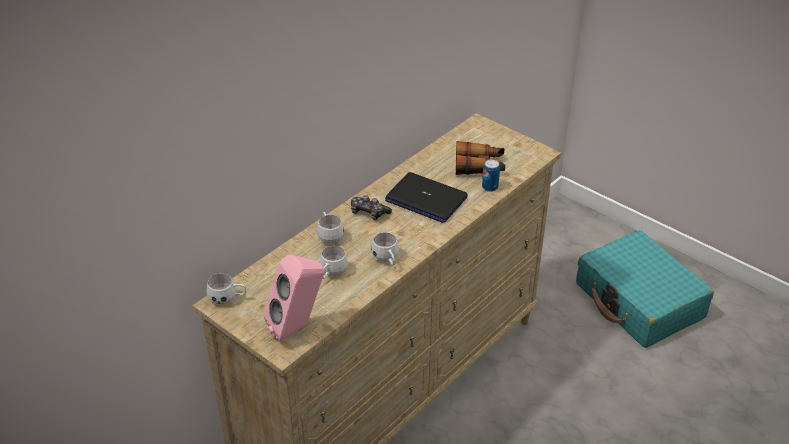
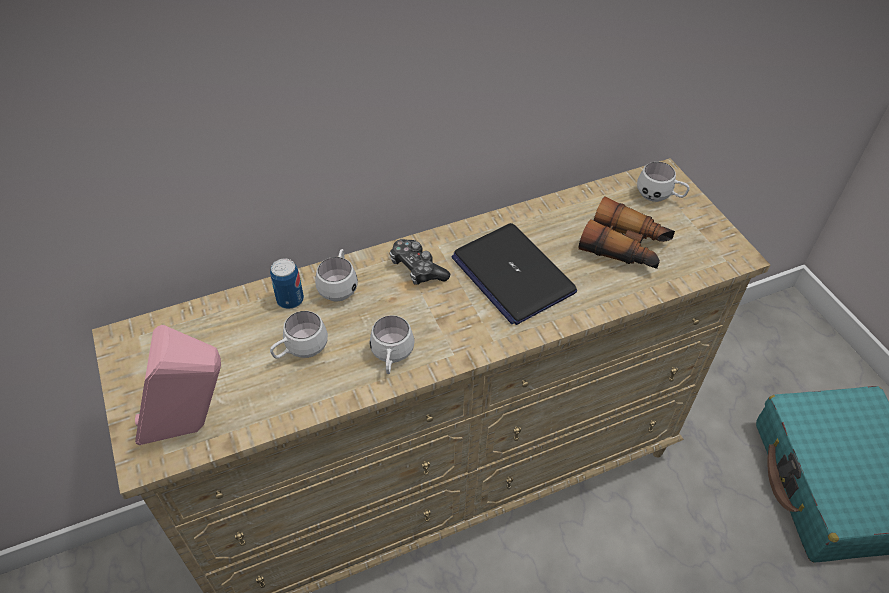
camera: 25 degrees right, 10 degrees up
(228, 299) = (140, 338): white mug -> white mug (659, 197)
(490, 187) = (621, 288): can -> can (290, 300)

